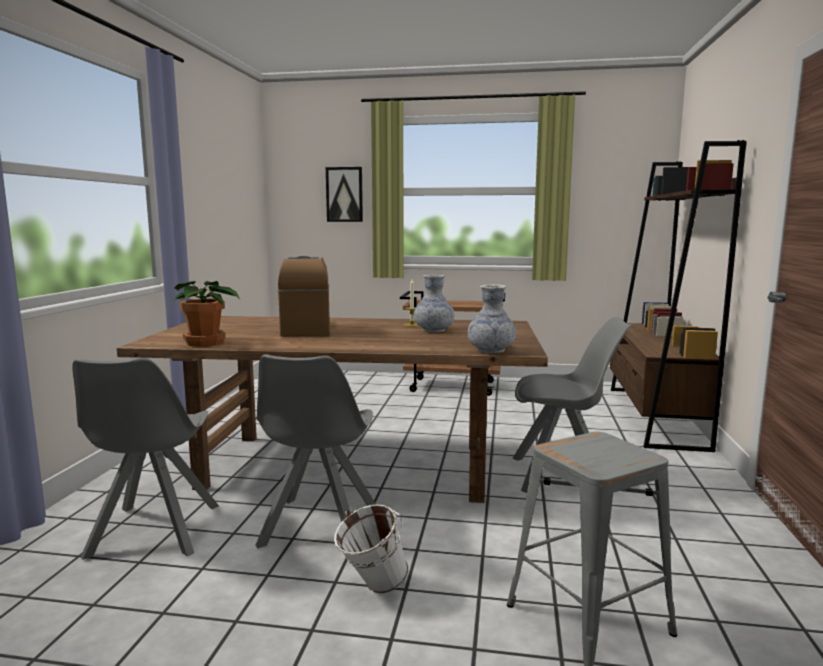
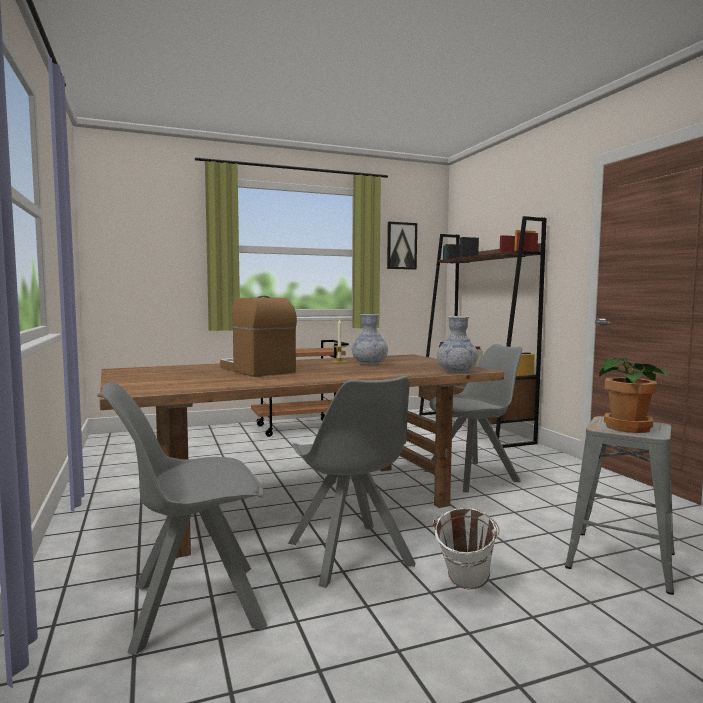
camera: 30 degrees left, 5 degrees down
(153, 532) = (192, 607): grey chair -> grey chair turned 105 degrees clockwise
(206, 343) = (194, 386): potted plant -> potted plant (629, 428)
(344, 194) = (173, 249): picture -> picture (401, 246)

